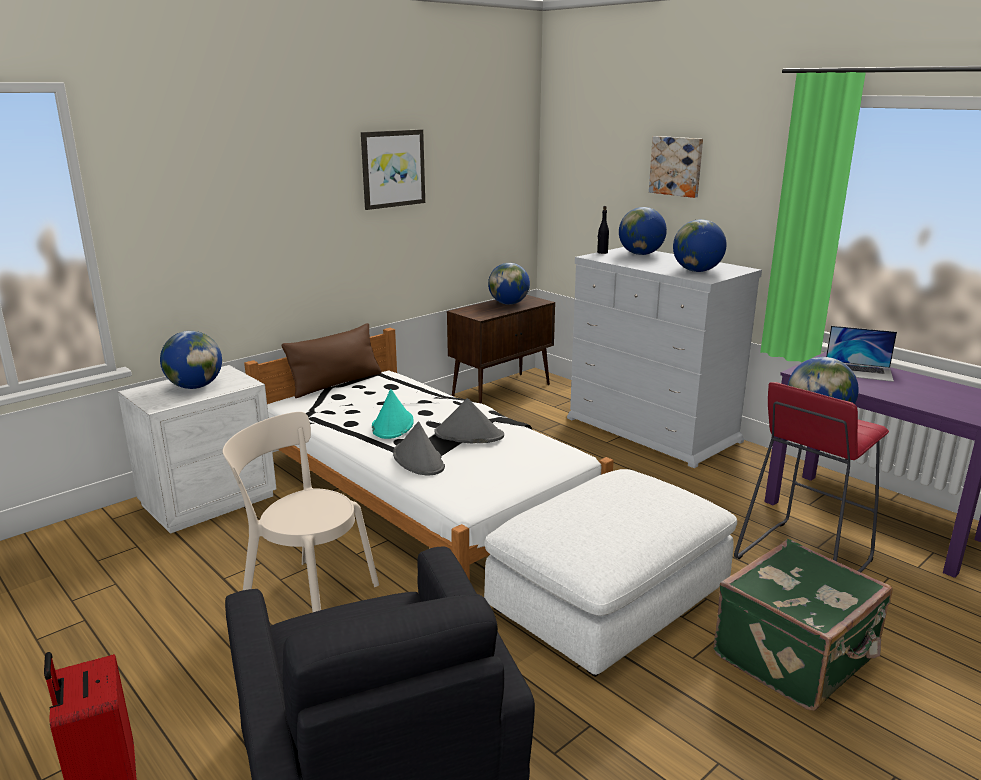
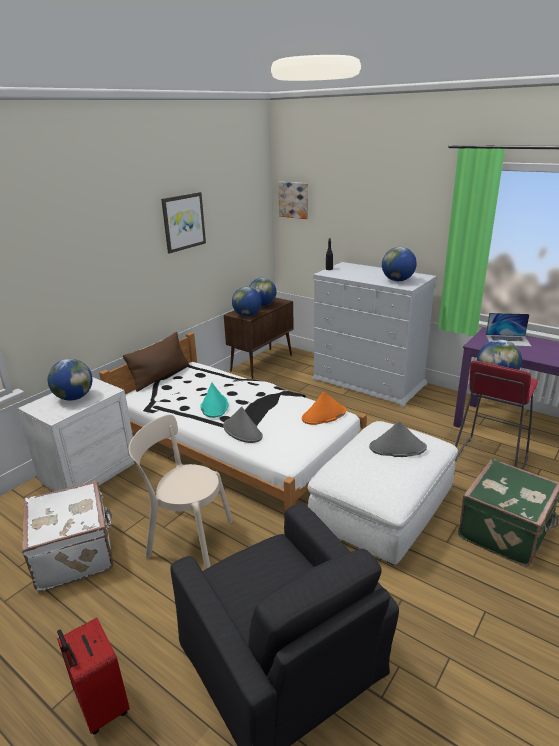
camera: 10 degrees left, 5 degrees up
(151, 595) = (76, 553): none -> white suitcase
(468, 435) = (268, 407): grey hat -> grey hat (397, 448)
(546, 453) = (323, 415): none -> orange hat
(640, 254) = (354, 268): globe -> globe (247, 315)
(677, 166) = (374, 208): picture -> picture (294, 200)

